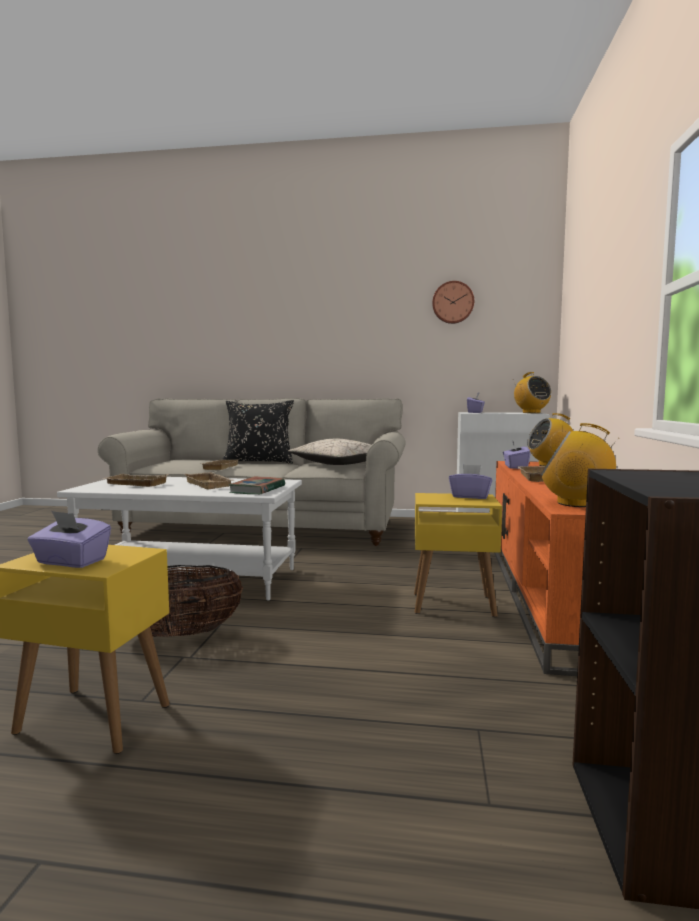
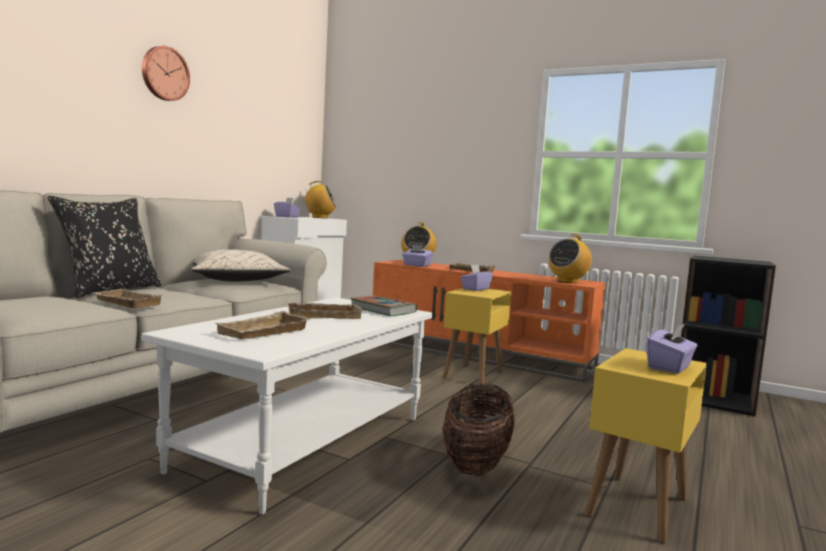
camera: 70 degrees left, 0 degrees up
(453, 302) = (258, 101): wall clock -> wall clock (164, 73)

